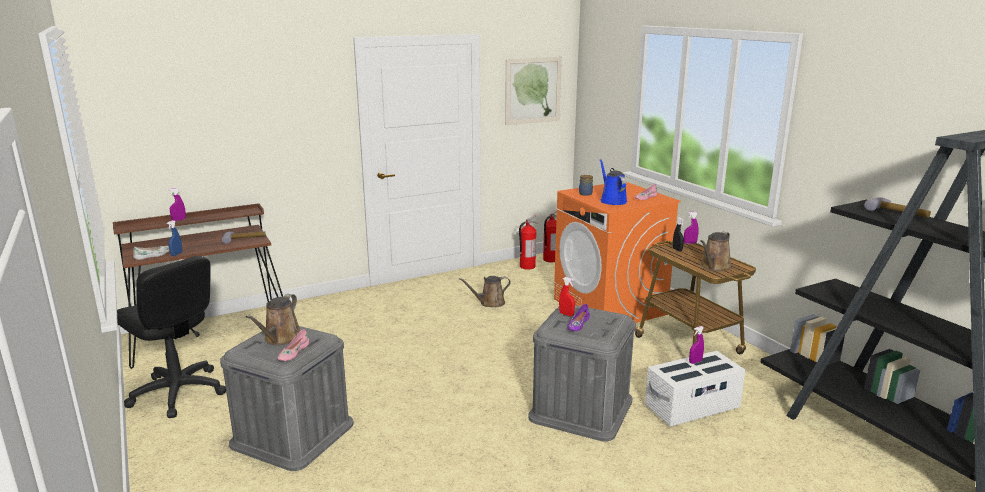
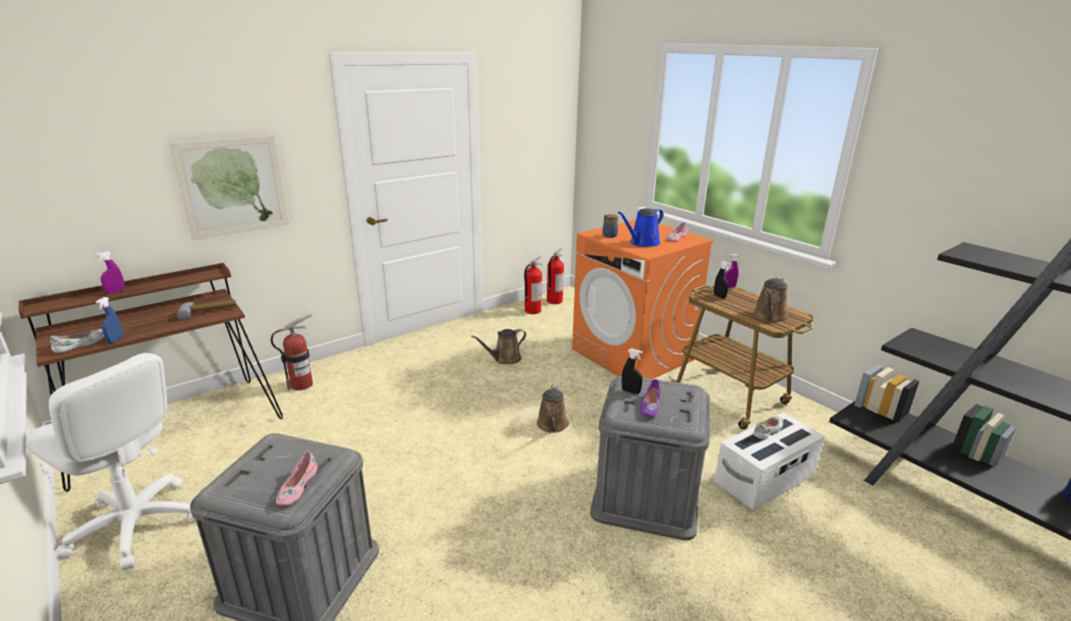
camera: 10 degrees left, 5 degrees up
(178, 393) = (135, 525): black office chair -> white office chair
(280, 338) = (275, 463): brown watering can -> brown watering can (552, 425)
(313, 311) = (301, 384): none -> fire extinguisher
(533, 90) = (533, 119): picture -> picture (233, 186)
(566, 314) = (630, 391): red spray bottle -> black spray bottle
(612, 200) = (642, 243): blue watering can -> blue watering can turned 105 degrees counterclockwise
(695, 362) = (768, 430): purple spray bottle -> white shoe
(898, 213) = (1017, 259): hammer -> none

